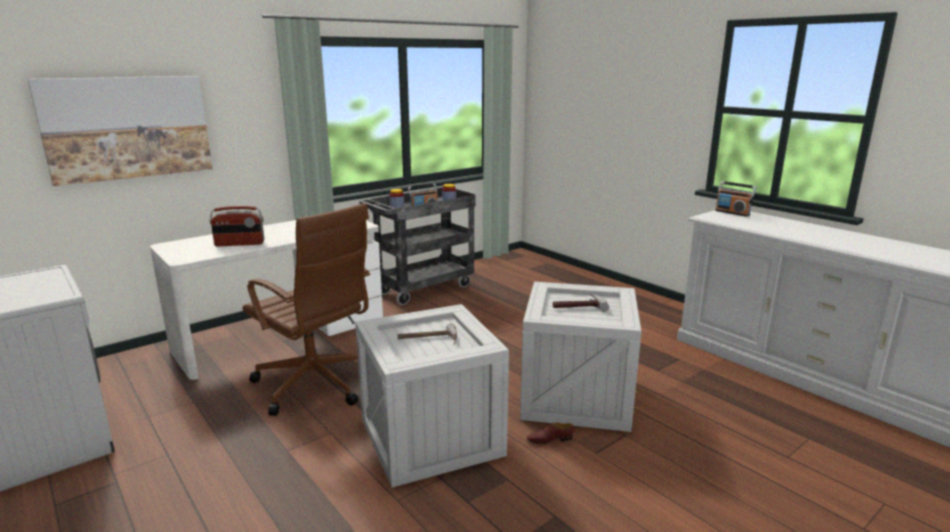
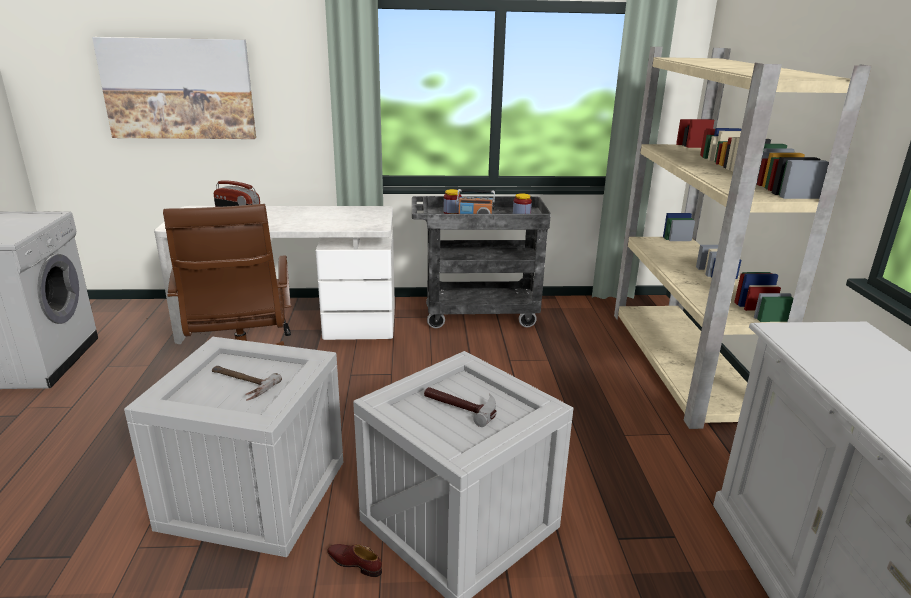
camera: 35 degrees right, 5 degrees up
(577, 280) = (682, 363): none -> beige bookcase
(732, 213) = (851, 336): radio -> none

